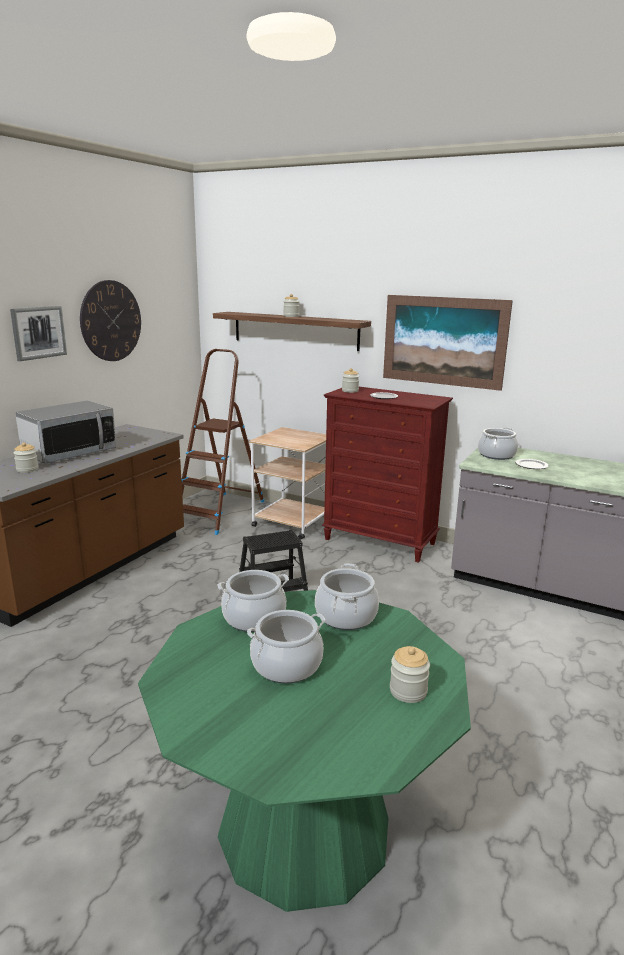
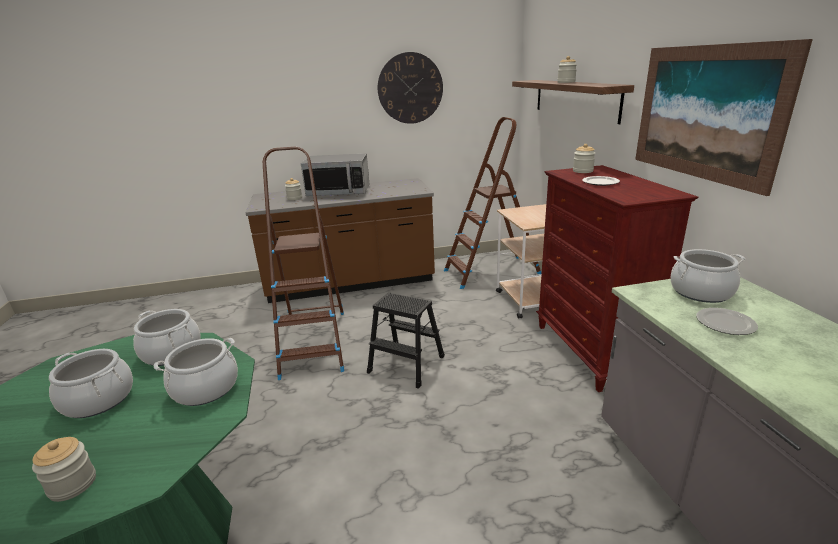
camera: 50 degrees right, 5 degrees up
(38, 332) = (337, 96): picture -> none
(154, 632) = (314, 343): none -> brown step ladder

